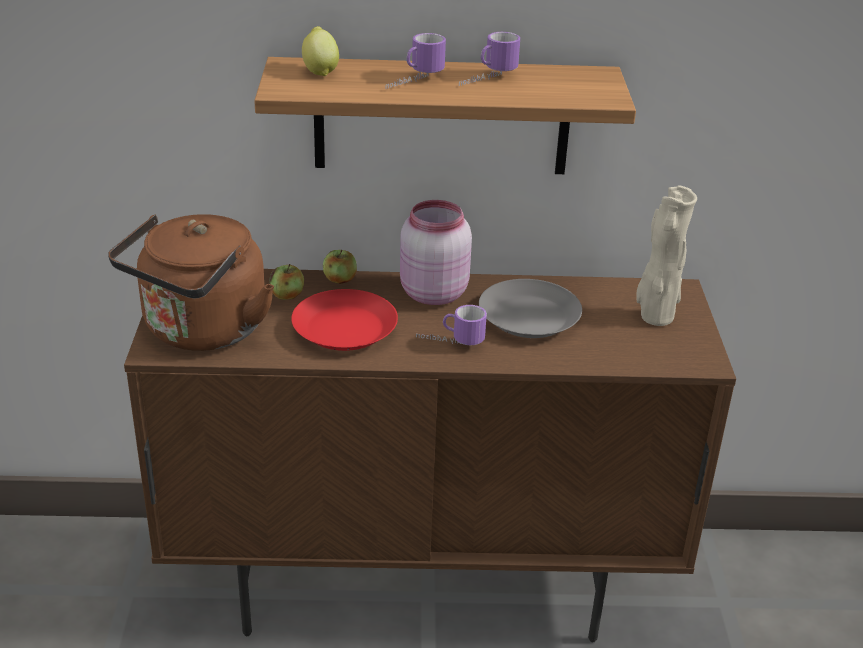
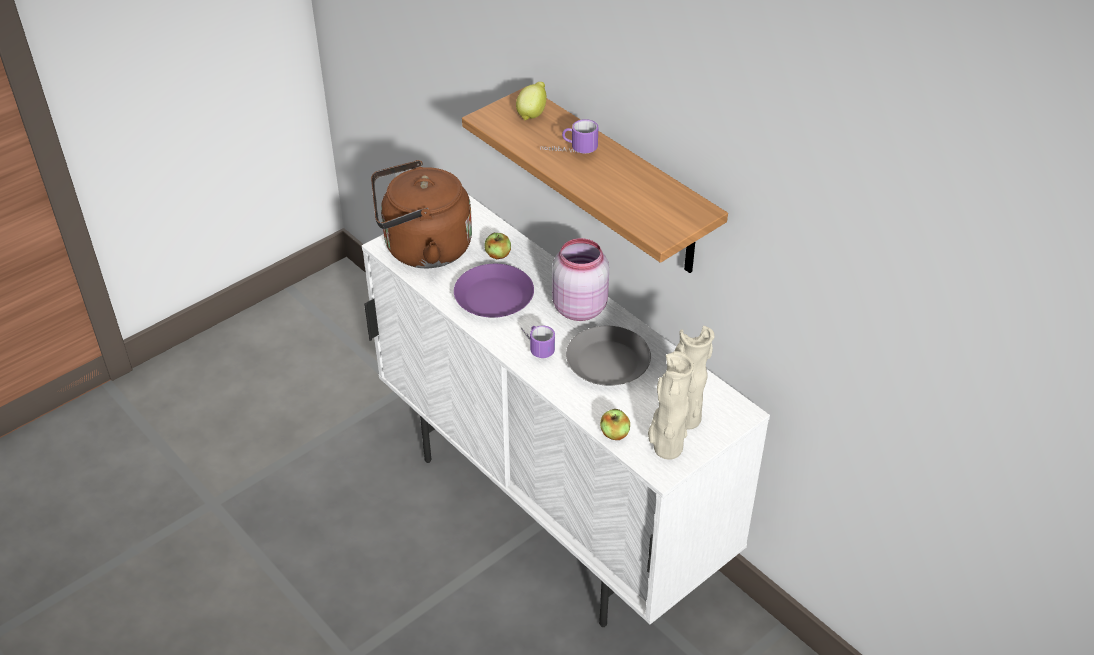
camera: 50 degrees right, 10 degrees up
(339, 280) = (542, 263): apple -> apple (614, 434)
(345, 328) = (495, 298): red plate -> purple plate
(422, 585) = (551, 511): brown cabinet -> white cabinet
(486, 79) = (615, 174): mug -> none
(681, 347) = (666, 449): none -> beige vase

